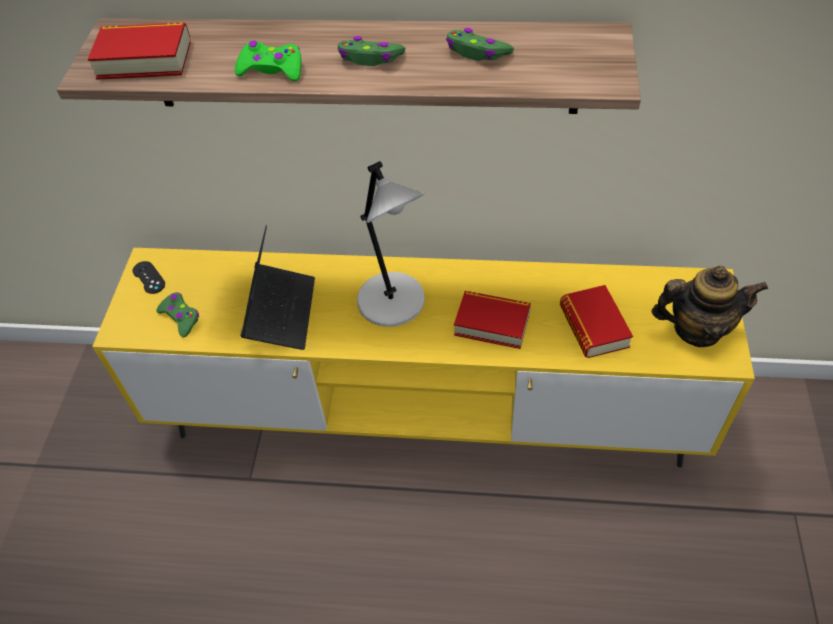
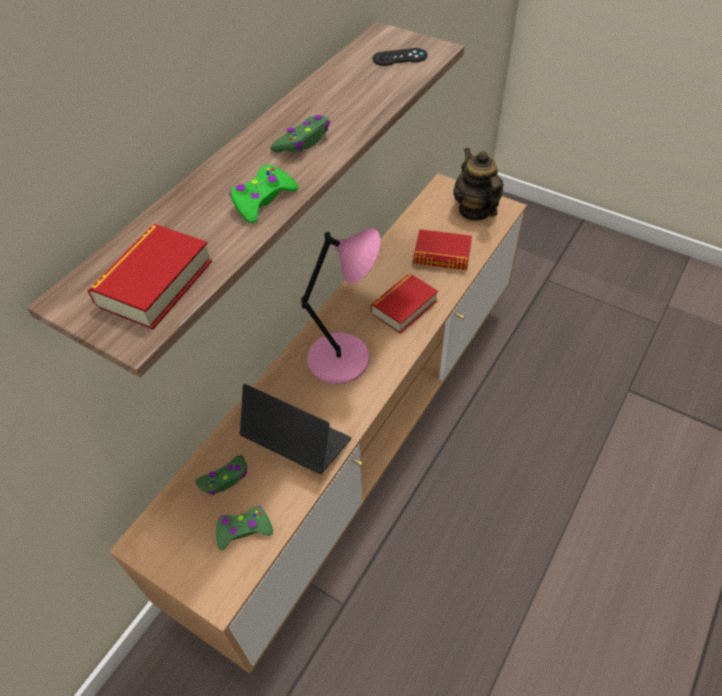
camera: 65 degrees left, 0 degrees up
(149, 277) = (166, 546): black game controller -> black game controller (400, 57)
(393, 303) = (342, 358): grey table lamp -> pink table lamp
(425, 416) = (362, 441): yellow tv stand -> brown tv stand
(477, 52) = (348, 90): green game controller -> green game controller (225, 479)
(697, 329) = (475, 210): teapot -> teapot turned 45 degrees counterclockwise

